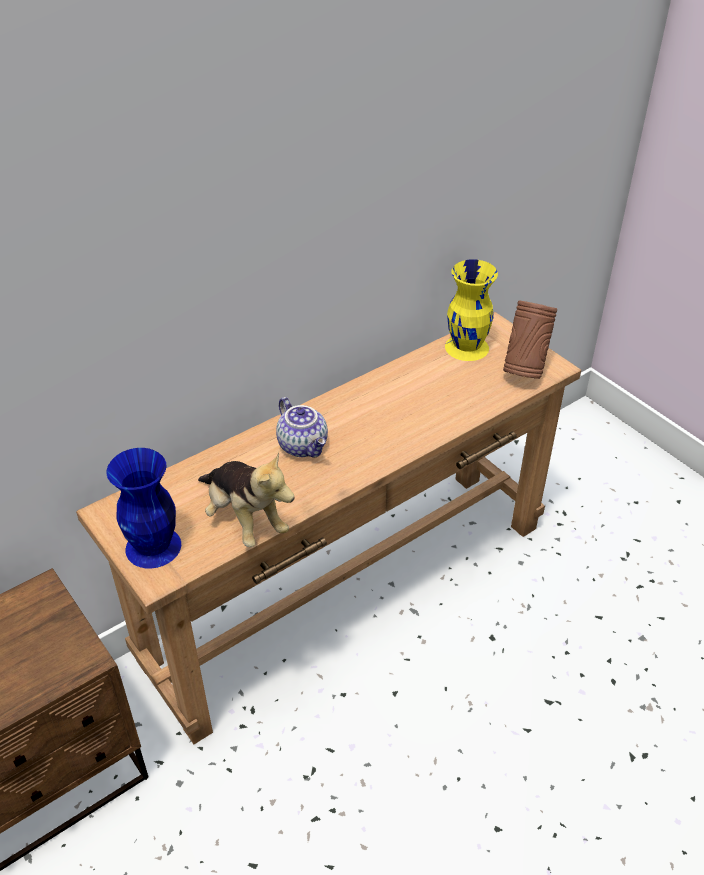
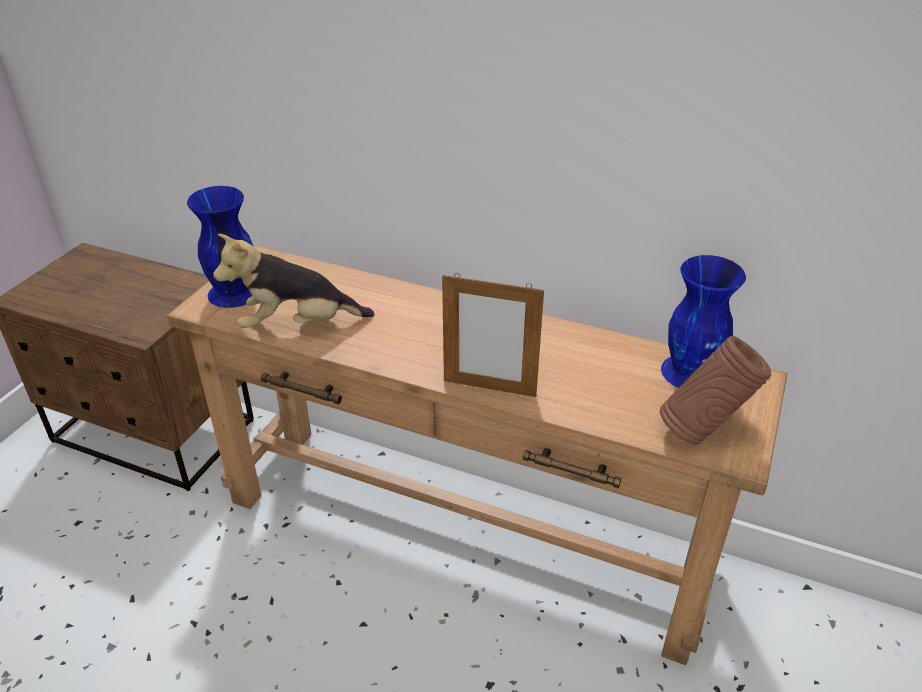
camera: 60 degrees right, 5 degrees down
(244, 519) = (297, 325): plush toy -> plush toy turned 60 degrees clockwise
(304, 446) = (420, 321): teapot -> none
(414, 442) = (489, 388): none -> picture frame
(467, 347) = (691, 373): yellow vase -> blue vase

